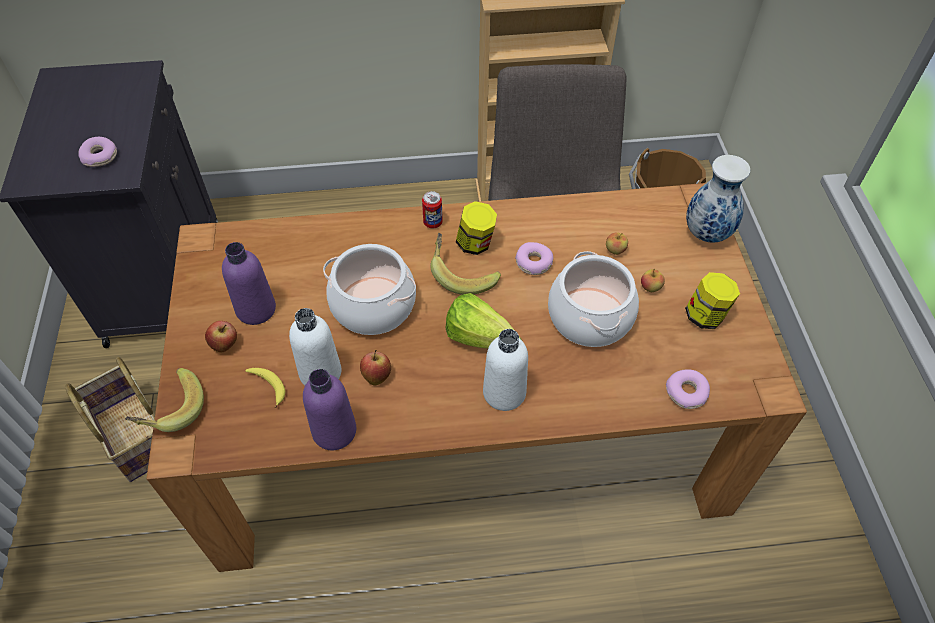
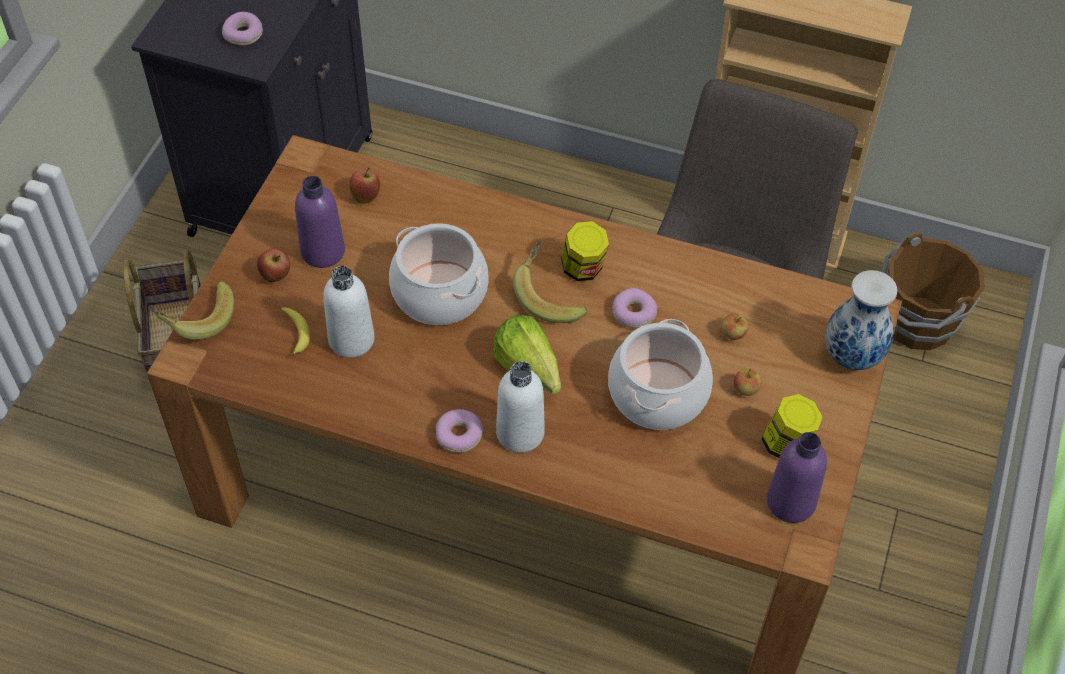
camera: 25 degrees right, 0 degrees up
(334, 431) = (335, 401): purple bottle -> purple bottle (791, 502)
(377, 376) = (404, 365): apple -> apple (366, 196)
(433, 222) = (551, 228): can -> none
(686, 393) = (710, 512): donut -> donut (459, 435)

